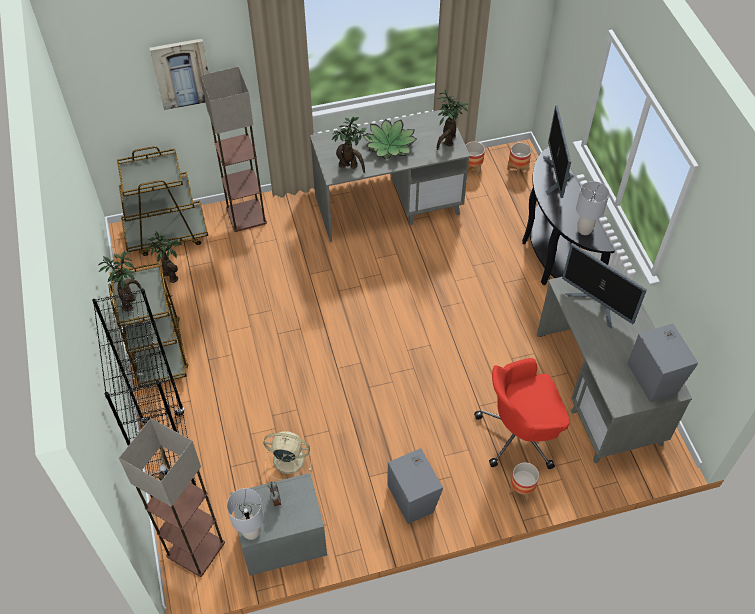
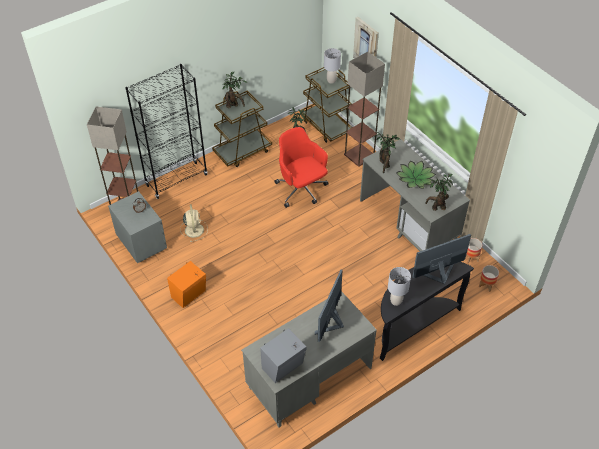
camera: 70 degrees right, 5 degrees down
(251, 532) = (118, 207): grey table lamp -> grey table lamp (331, 81)
(412, 496) = (190, 295): grey speaker -> orange speaker
(520, 434) = (255, 340): red office chair -> red office chair (301, 190)
(521, 489) = (214, 350): planter -> none

